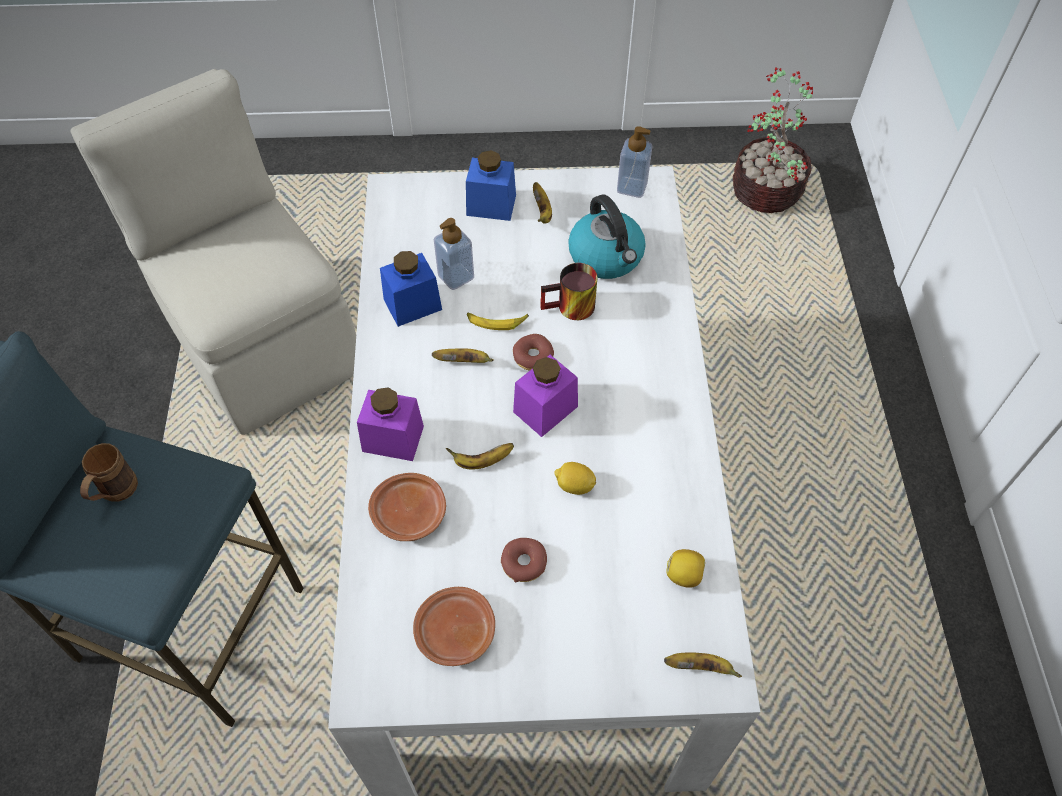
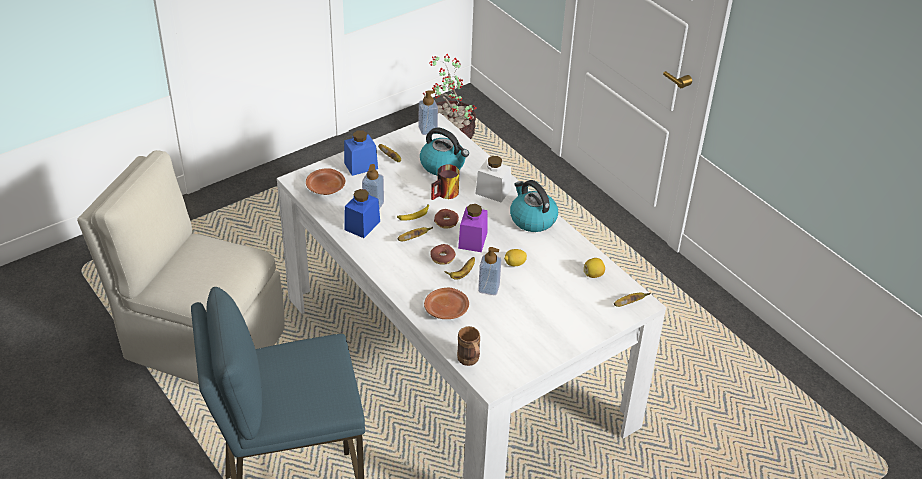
camera: 35 degrees left, 15 degrees down
(115, 494) = (285, 371): brown mug -> brown mug (470, 362)
(393, 438) = (409, 284): purple jar -> none
(455, 632) = (512, 342): brown plate -> brown plate (325, 188)
(500, 509) = (489, 288): none -> soap dispenser
(524, 563) = (519, 303): donut -> donut (442, 257)
(644, 337) = (493, 191): none -> white jar
(666, 417) = (532, 219): none -> kettle

